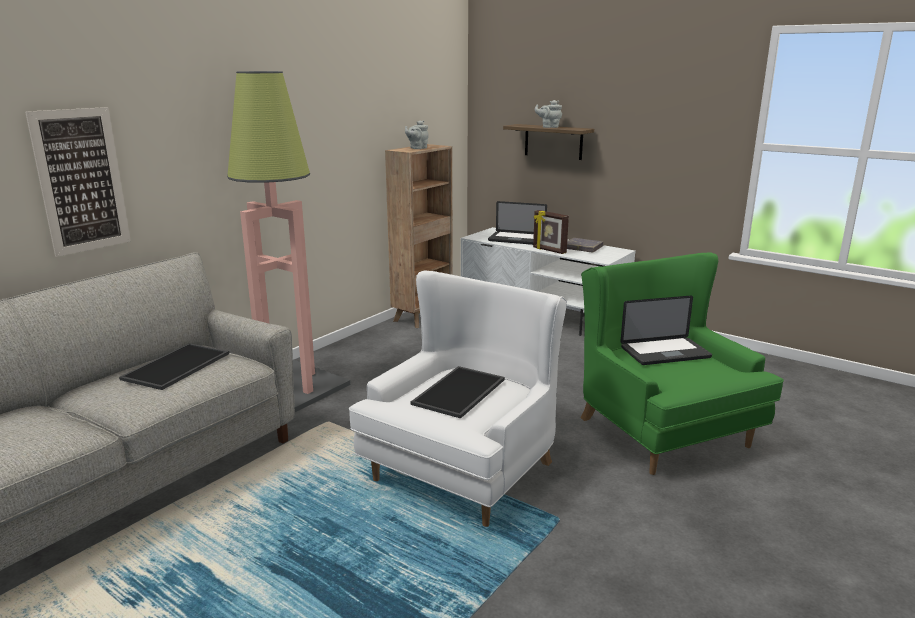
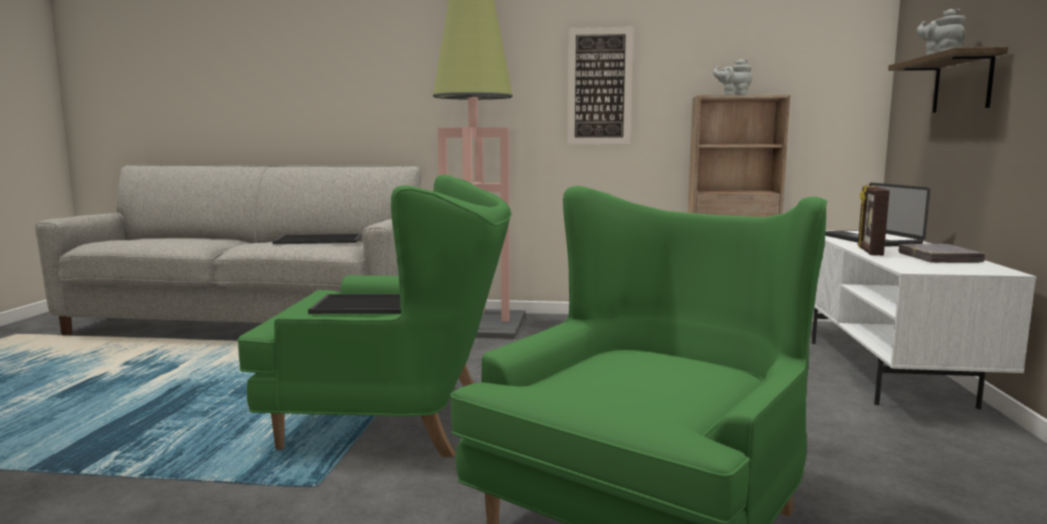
camera: 60 degrees right, 10 degrees down
(81, 181) = (342, 92): picture -> picture (599, 86)
(467, 469) = (394, 417): white armchair -> green armchair
(665, 352) = (664, 367): laptop -> none

